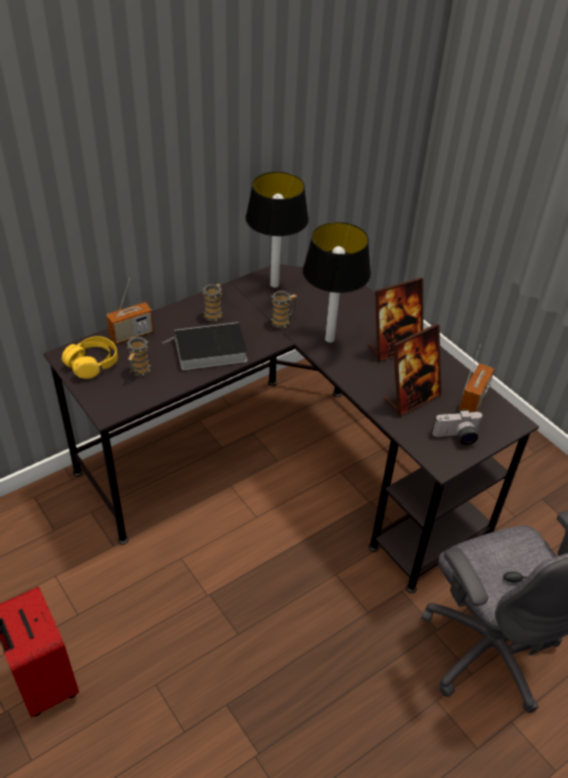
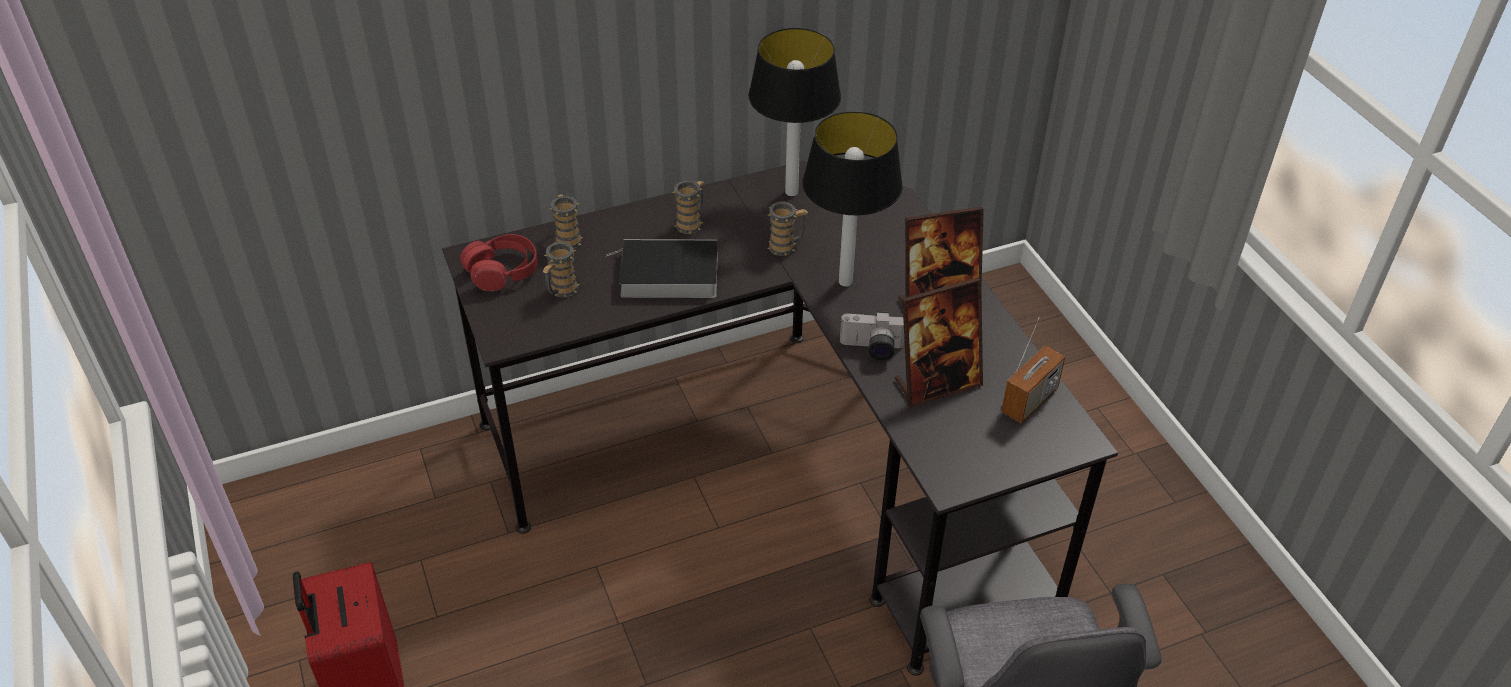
camera: 15 degrees right, 0 degrees up
(92, 363) = (502, 271): yellow headphones -> red headphones
(131, 334) = (567, 238): radio -> mug
(457, 437) = (985, 449): camera -> camera (872, 349)

